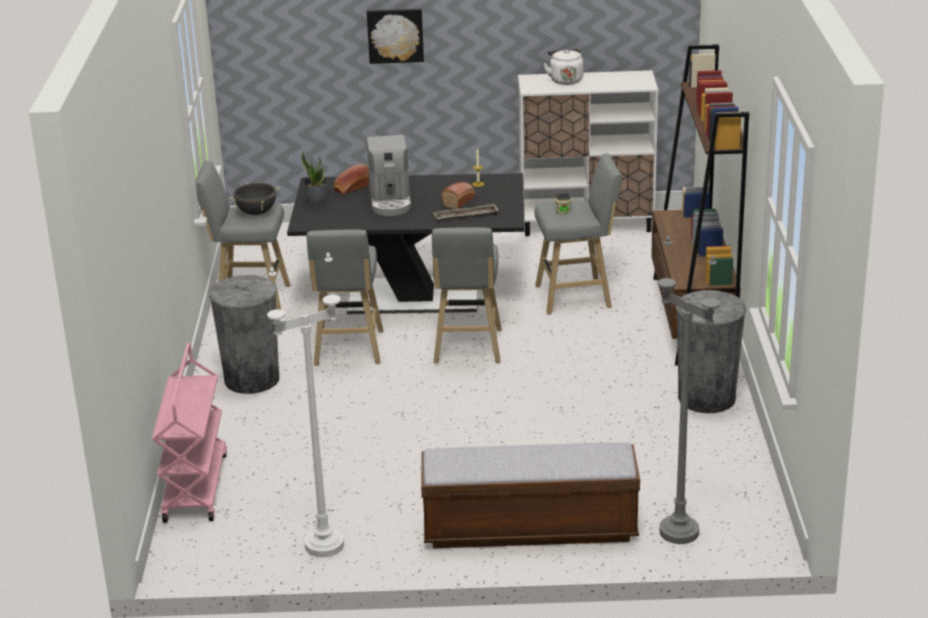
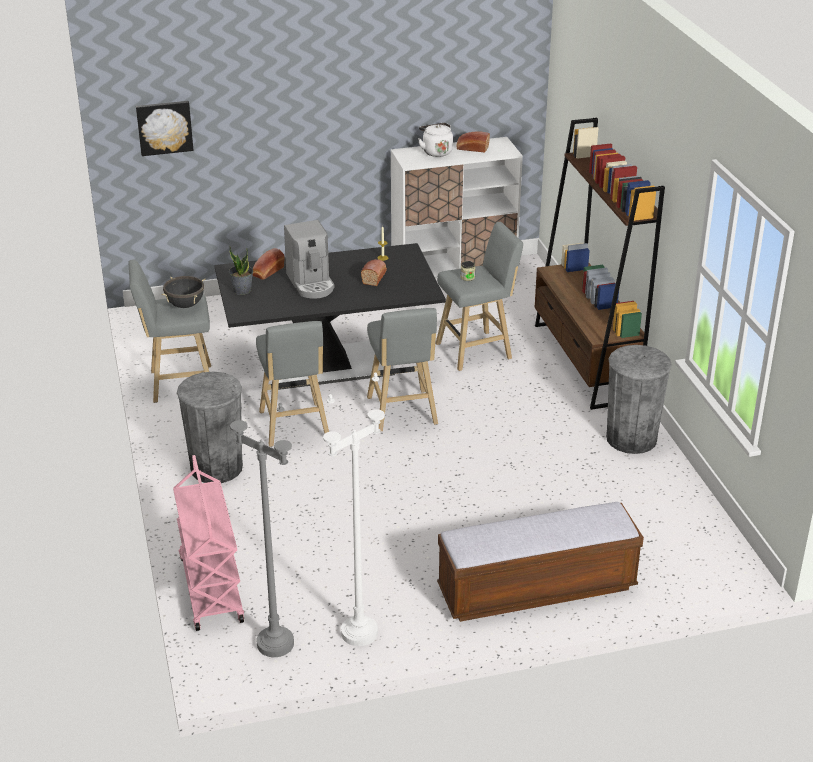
camera: 15 degrees left, 5 degrees up
(395, 35) = (279, 121): picture -> picture (164, 127)
(466, 216) = (387, 292): tray -> none
(606, 79) = (472, 148): none -> bread
(679, 532) = (666, 574): grey floor lamp -> grey floor lamp (275, 644)

